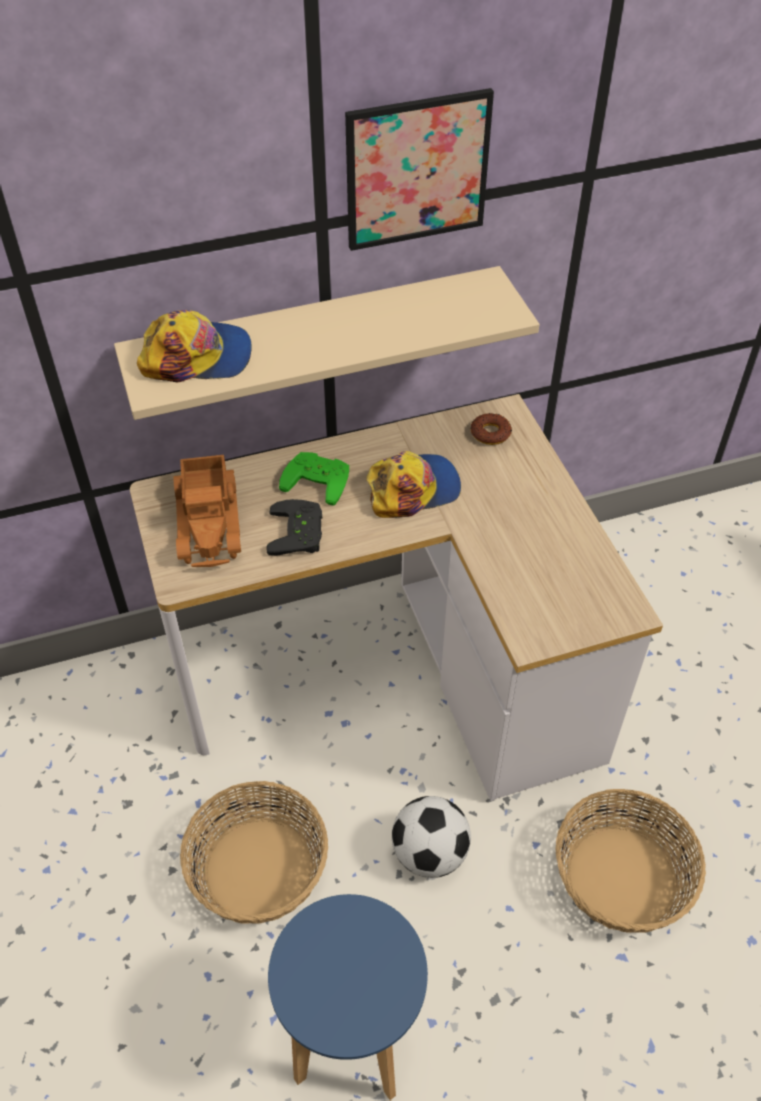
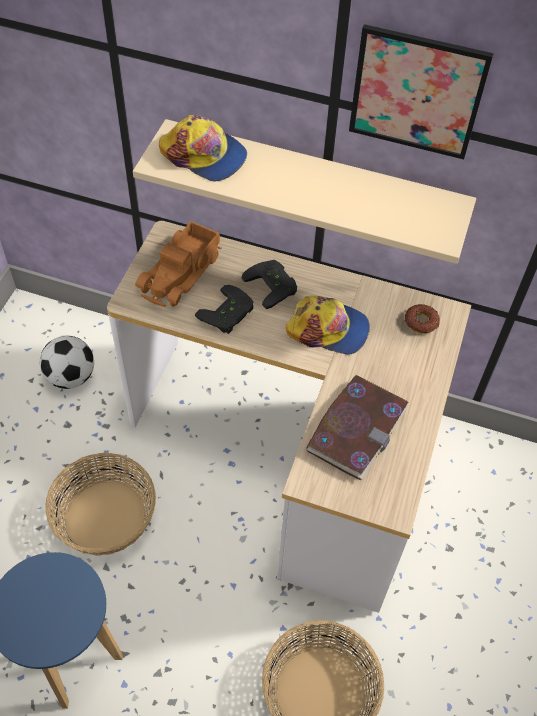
camera: 35 degrees right, 5 degrees up
(319, 479) = (274, 285): green game controller -> black game controller
(429, 853) = (211, 583): football -> football (71, 377)
(526, 563) = (356, 428): none -> book

